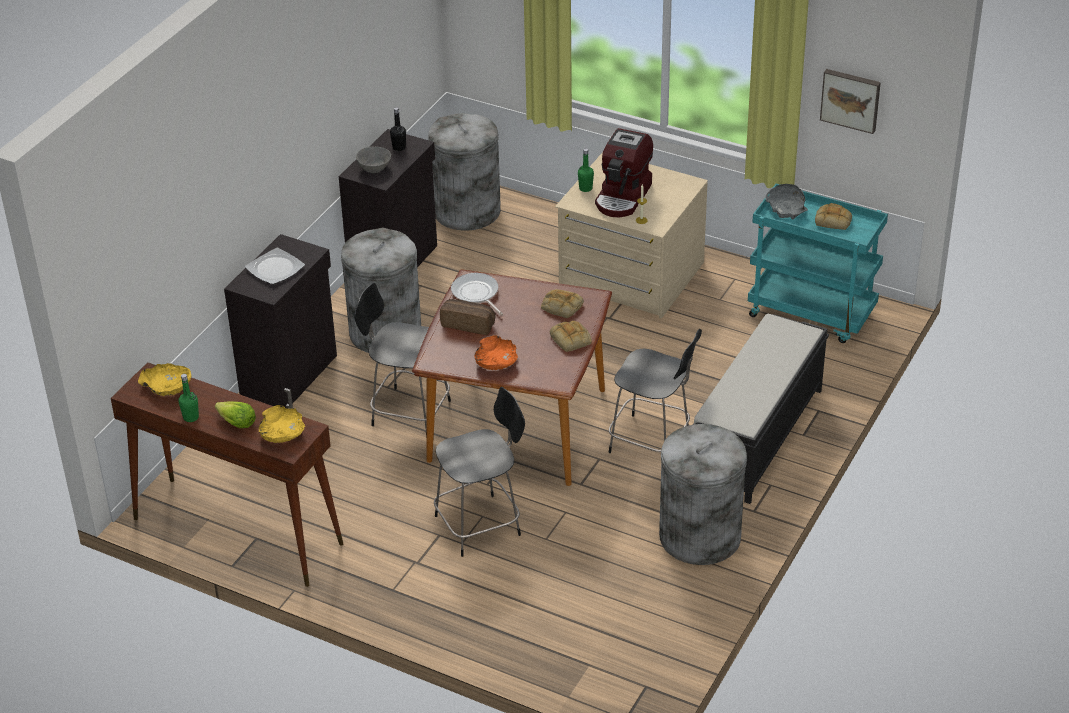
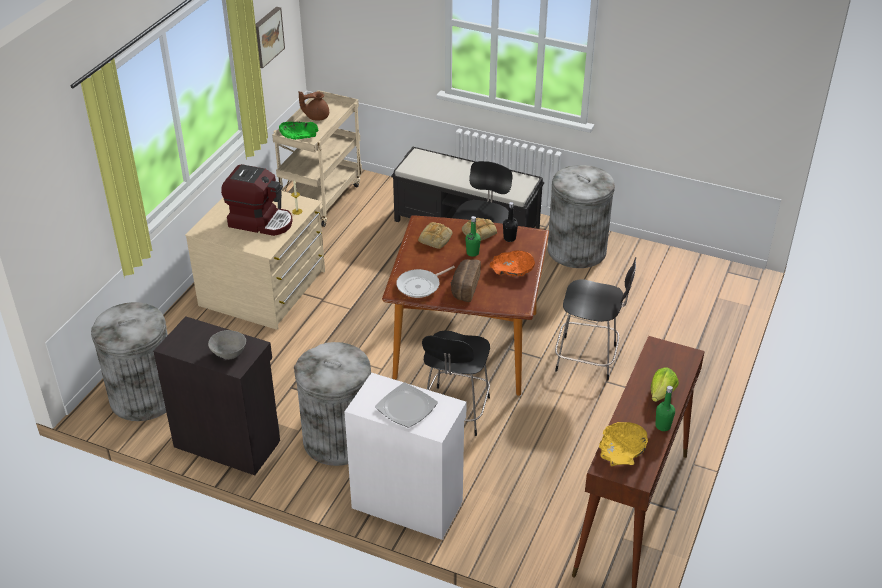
camera: 95 degrees left, 0 degrees up
(282, 432) = (666, 362): yellow bowl -> none
(291, 376) = (407, 503): black cabinet -> white cabinet
(399, 147) = (192, 339): black bottle -> black bottle (509, 238)
(480, 524) = (588, 358): black chair -> black chair turned 135 degrees clockwise
(585, 188) = (245, 242): green bottle -> green bottle (472, 253)
(786, 208) = (298, 136): grey bowl -> green bowl
(812, 313) = (322, 198): turquoise cart -> beige cart
(834, 220) = (316, 116): bread -> brown teapot

